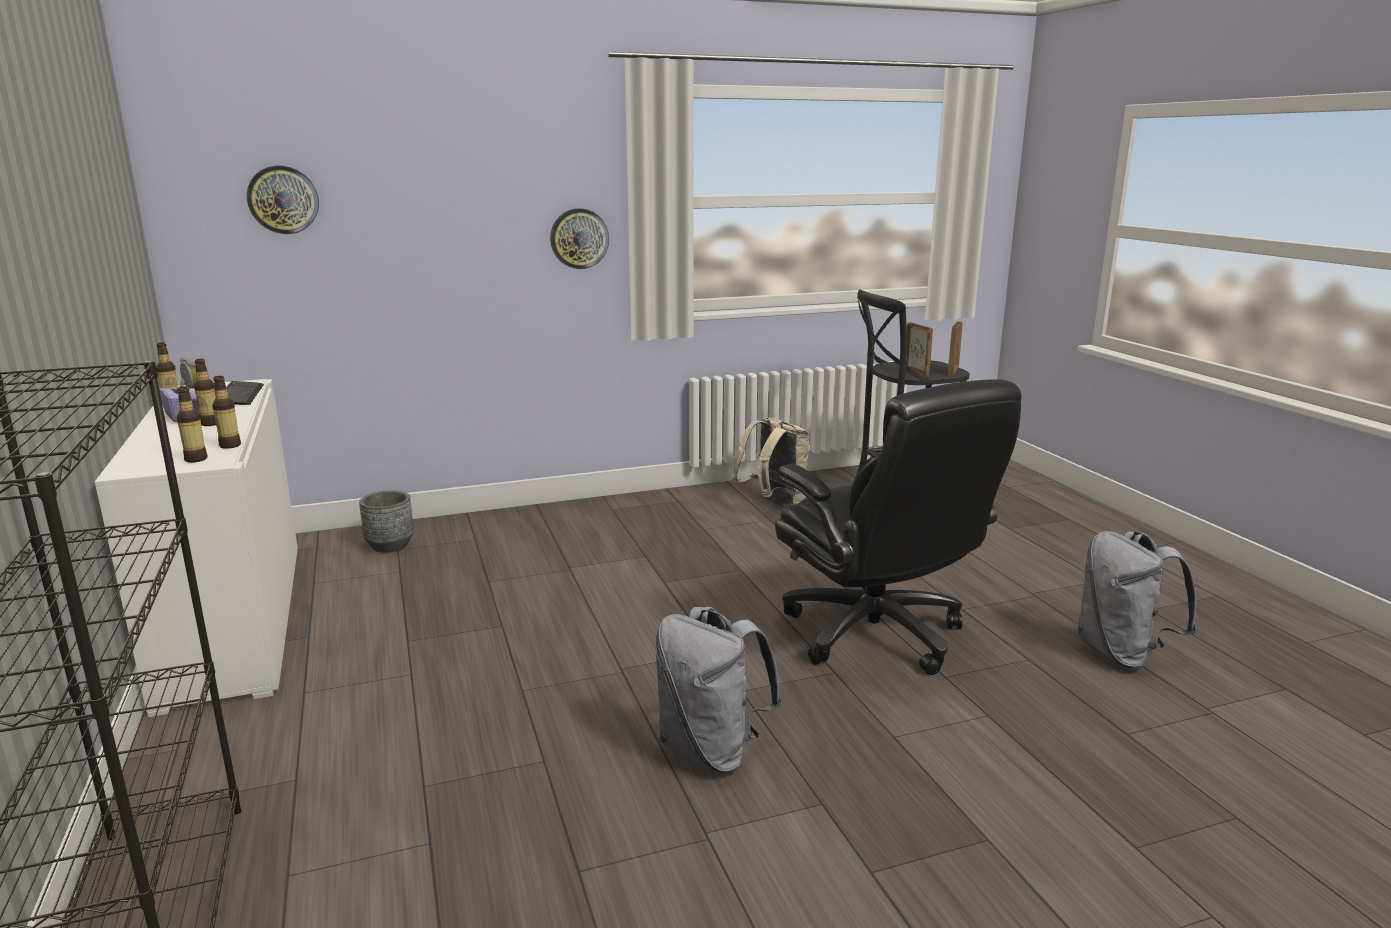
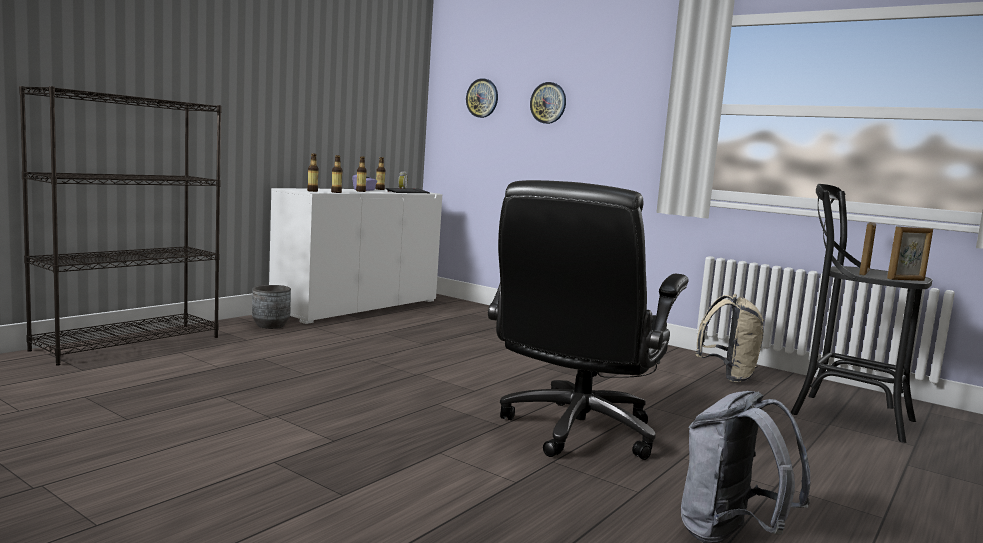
camera: 55 degrees right, 10 degrees down
(390, 545) = (472, 312): grey planter -> grey planter (271, 325)
(579, 238) = (639, 132): wall clock -> wall clock (548, 103)
(712, 750) = (359, 406): grey backpack -> none

